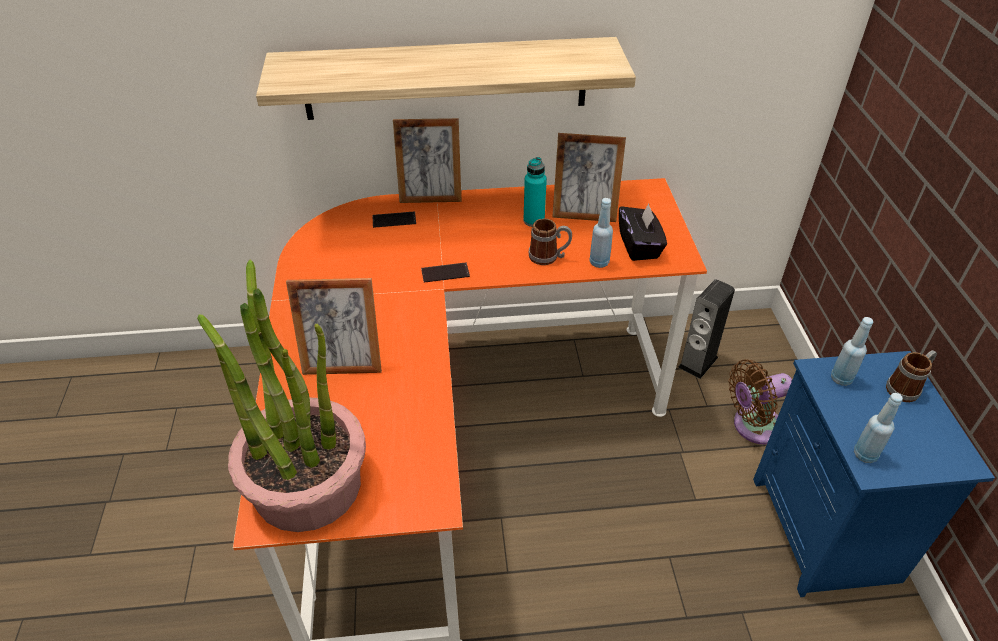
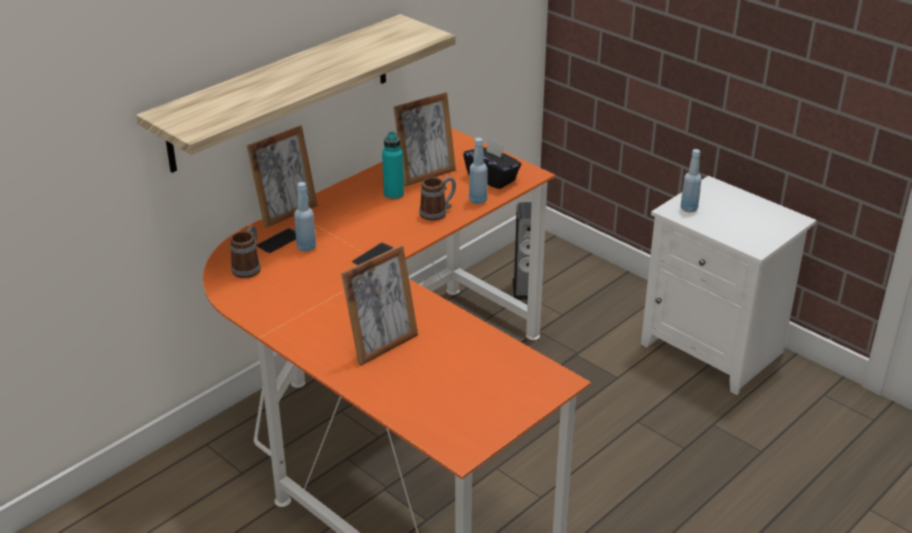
camera: 40 degrees left, 10 degrees down
(307, 483) = (460, 418): potted plant -> none
(752, 426) = (606, 311): brown fan -> none
(827, 532) = (715, 349): blue nightstand -> white nightstand
(865, 454) = (744, 241): blue bottle -> blue bottle (306, 247)
(906, 387) = (728, 196): mug -> mug (249, 267)

